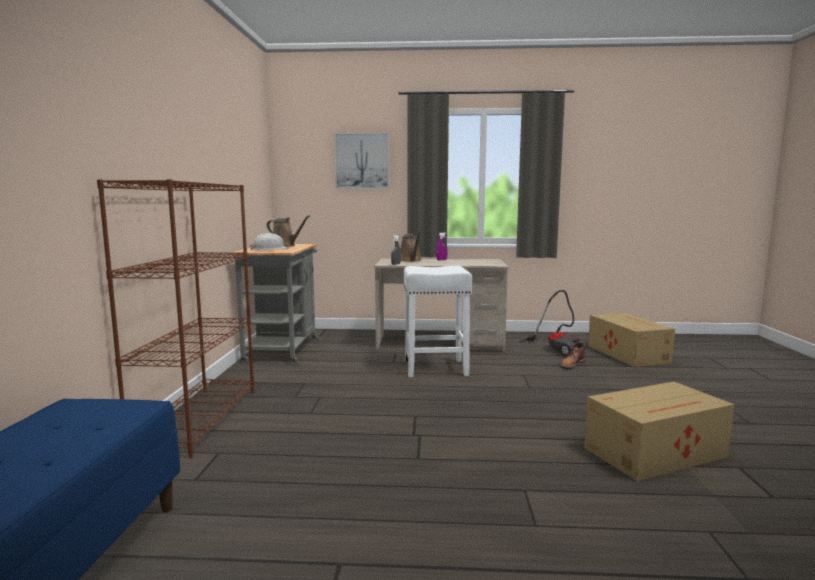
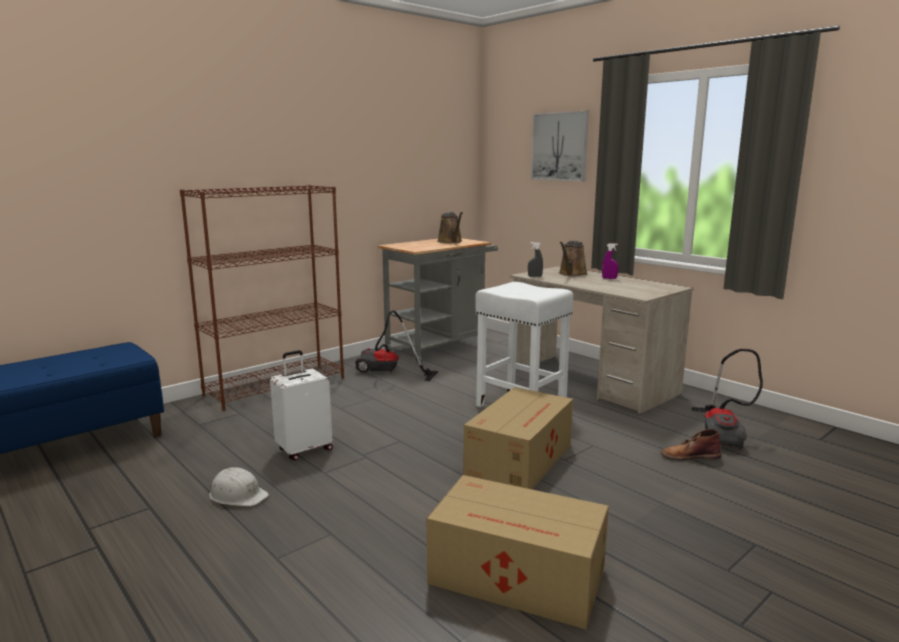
camera: 45 degrees right, 5 degrees up
(270, 249) = (418, 245): white hard hat -> white hard hat (238, 495)
(285, 376) = (388, 372): none -> vacuum cleaner
(360, 451) = (304, 449): none -> white suitcase
(627, 353) = (819, 473): cardboard box -> cardboard box (521, 459)

